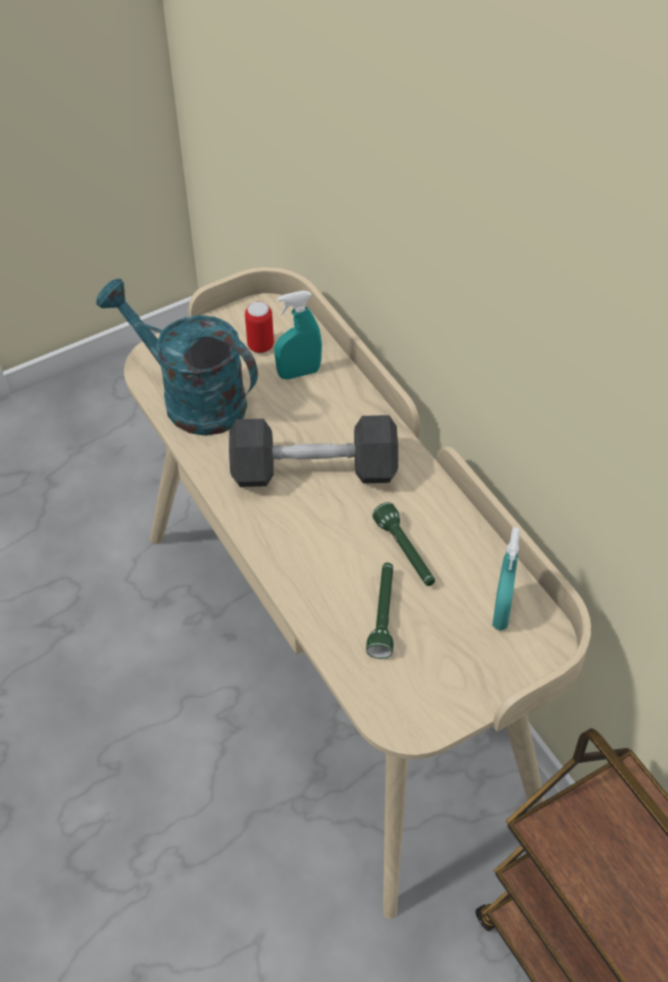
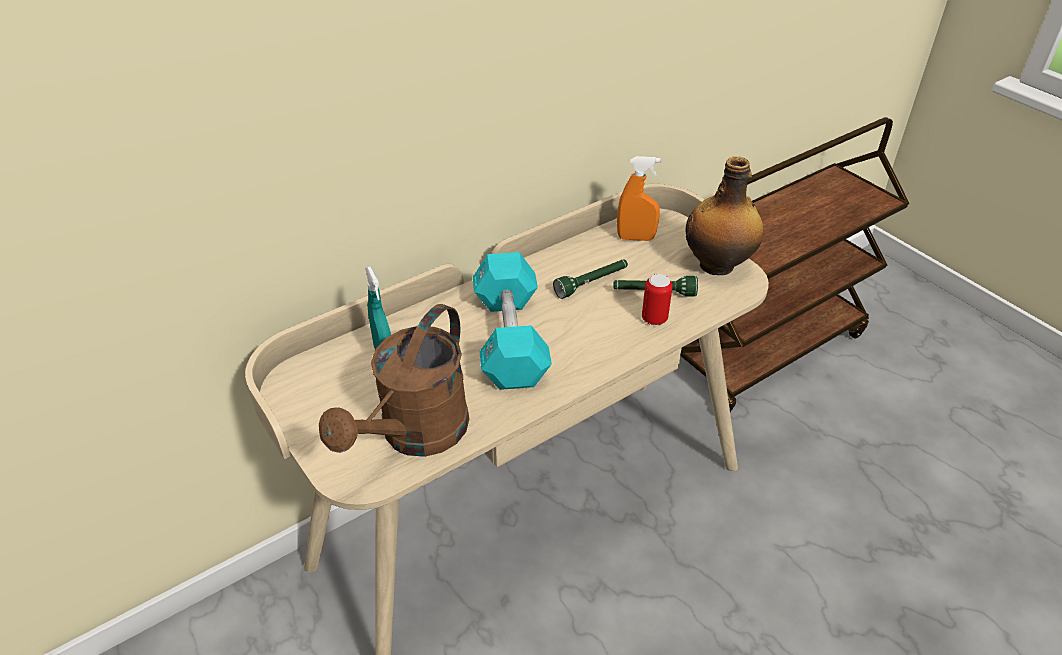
camera: 95 degrees left, 10 degrees down
(191, 398) = (415, 436): turquoise watering can -> brown watering can
(260, 346) = (343, 388): can -> can (654, 319)
(314, 471) = (510, 339): black dumbbell -> turquoise dumbbell
(438, 698) = (718, 265): none -> bottle
(501, 612) = (635, 238): turquoise spray bottle -> orange spray bottle

